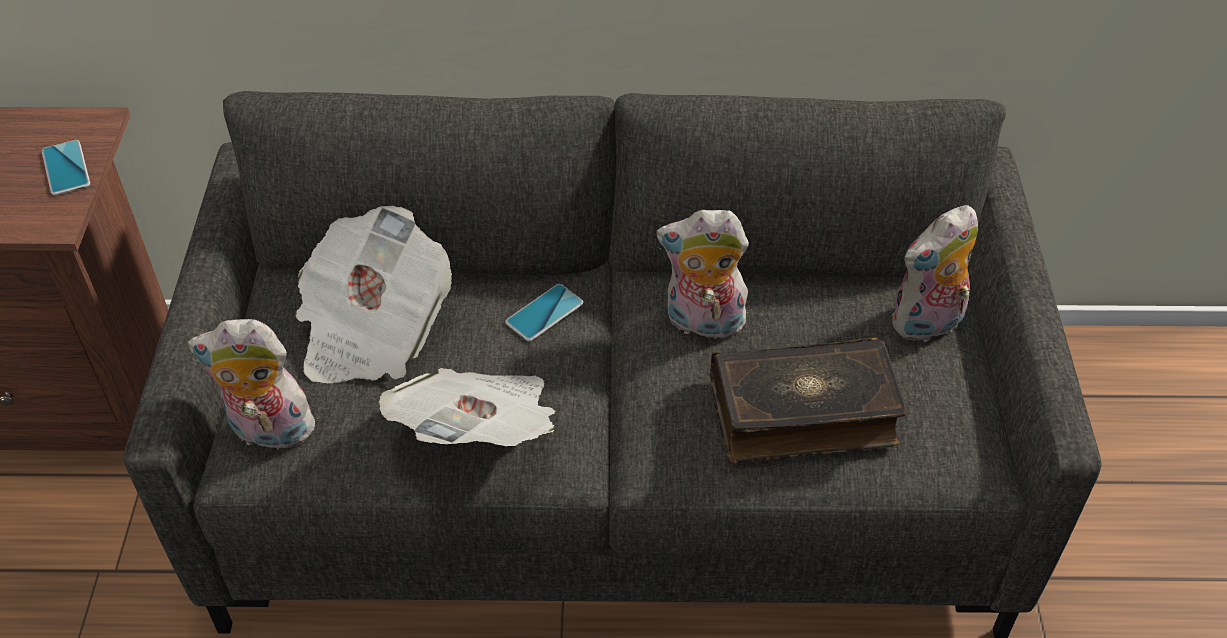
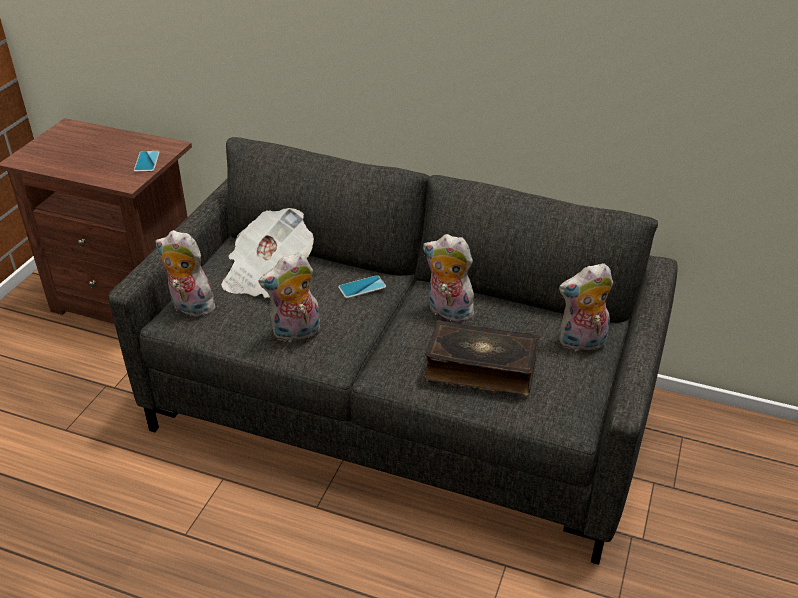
camera: 20 degrees right, 10 degrees down
(480, 433) = (296, 333): newspaper -> plush toy

